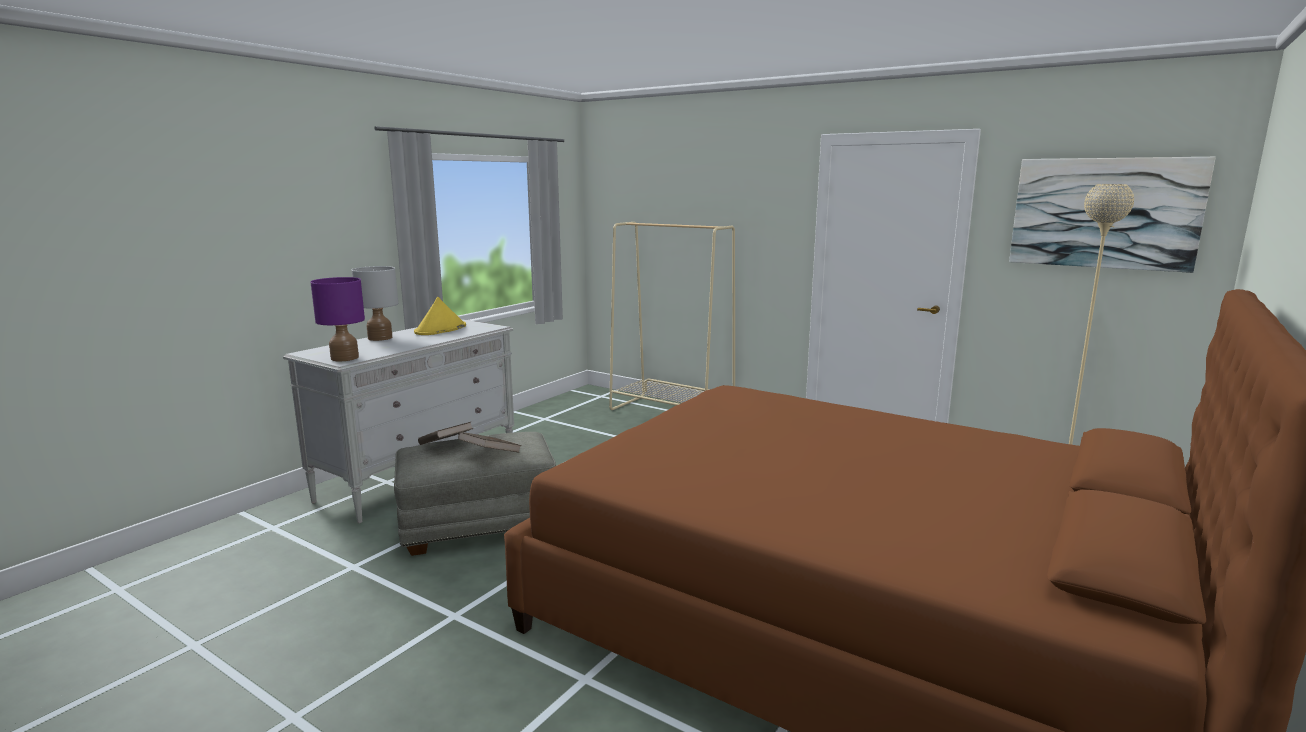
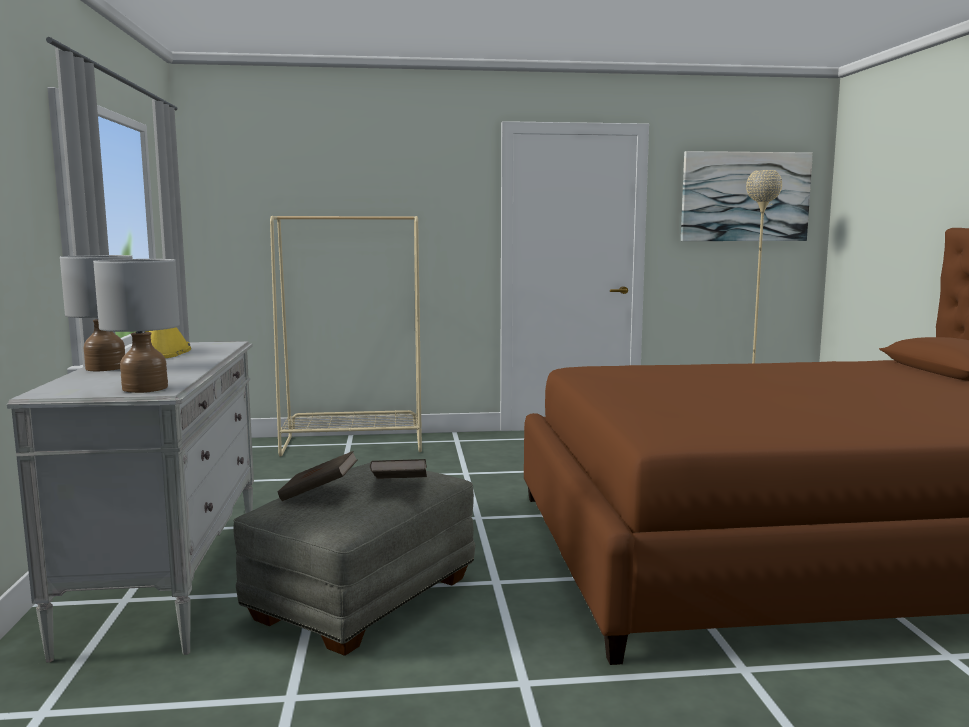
camera: 40 degrees left, 5 degrees down
(344, 358) = (144, 388): purple table lamp -> grey table lamp

